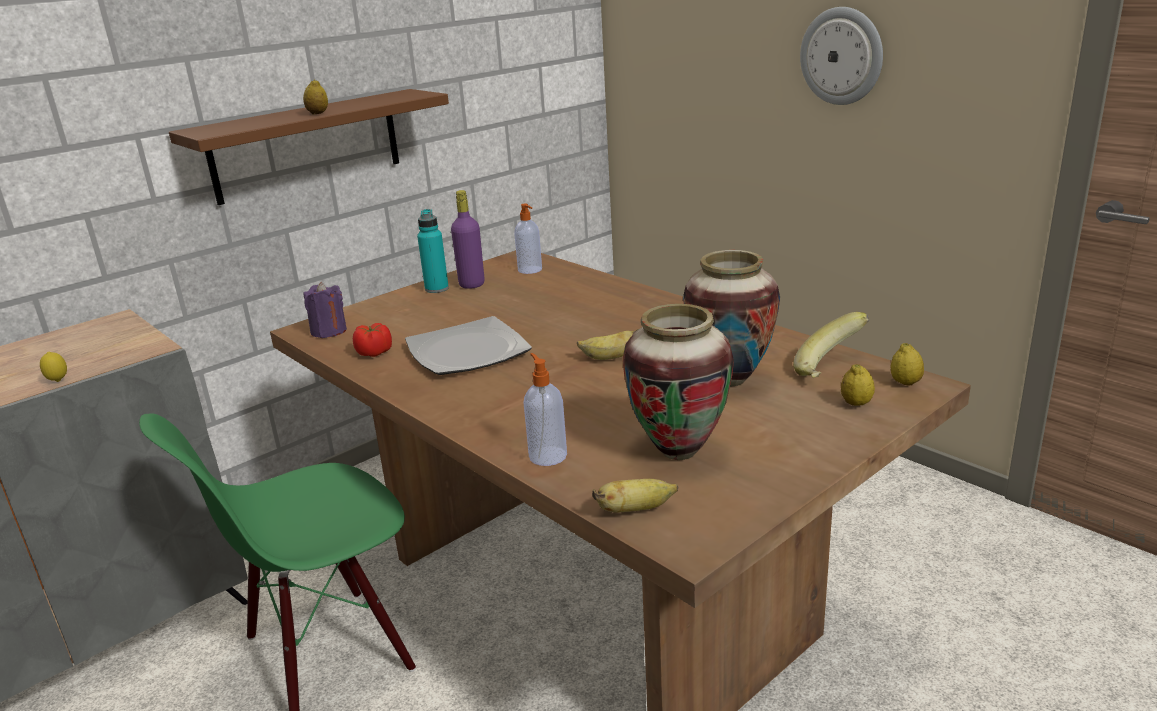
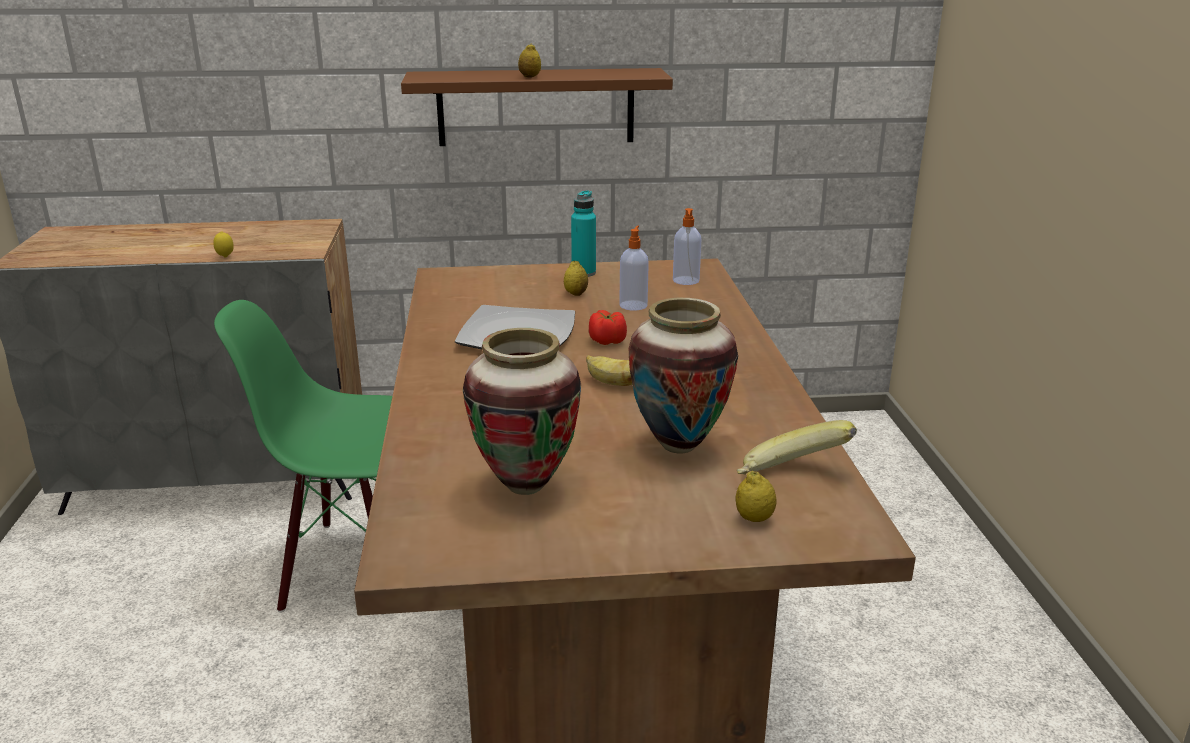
camera: 35 degrees right, 0 degrees up
(329, 331) = (452, 281): purple candle -> none
(374, 353) = (453, 310): tomato -> tomato (607, 341)
(471, 284) = (616, 278): purple bottle -> none
(547, 455) = (429, 442): soap dispenser -> soap dispenser (633, 305)
(635, 510) = (413, 514): banana -> none
(842, 56) = (1126, 111): wall clock -> none
(905, 383) = (844, 523): lemon -> lemon (576, 294)

